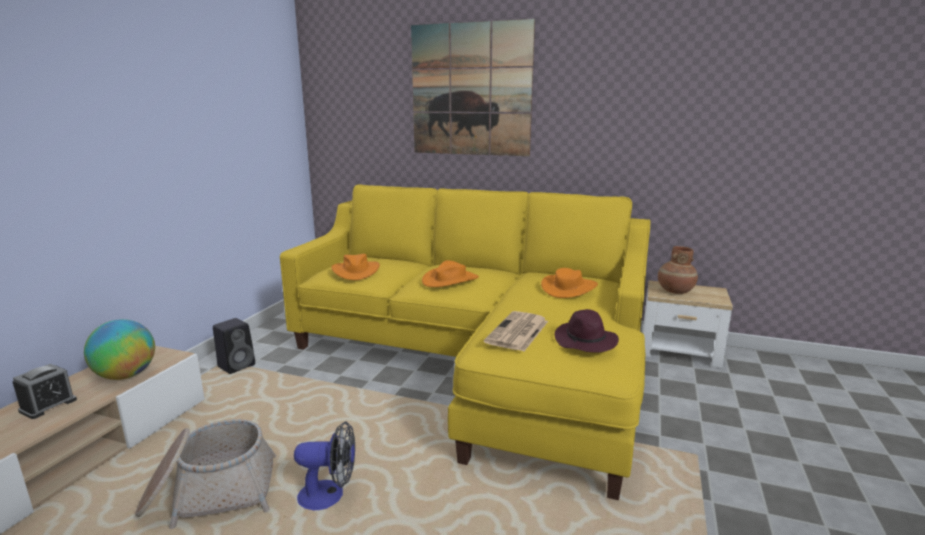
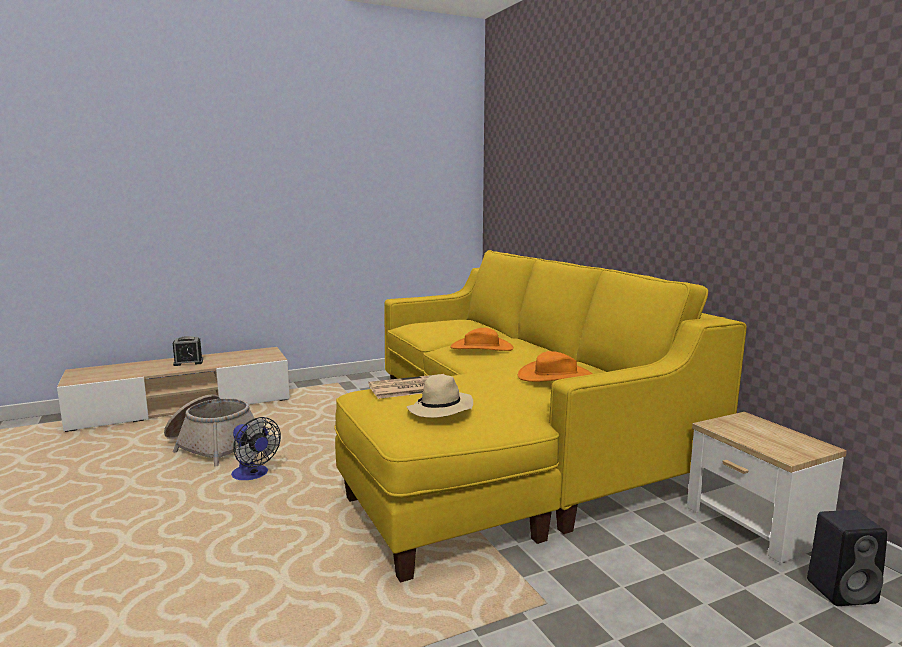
camera: 45 degrees right, 5 degrees down
(126, 375) = (238, 360): globe -> none
(237, 365) = (341, 387): black speaker -> black speaker (842, 591)
(355, 271) = (432, 326): orange hat -> none
(470, 90) = (589, 153): picture -> none
(586, 341) = (440, 410): purple hat -> beige hat
(675, 291) = (748, 429): brown vase -> none

